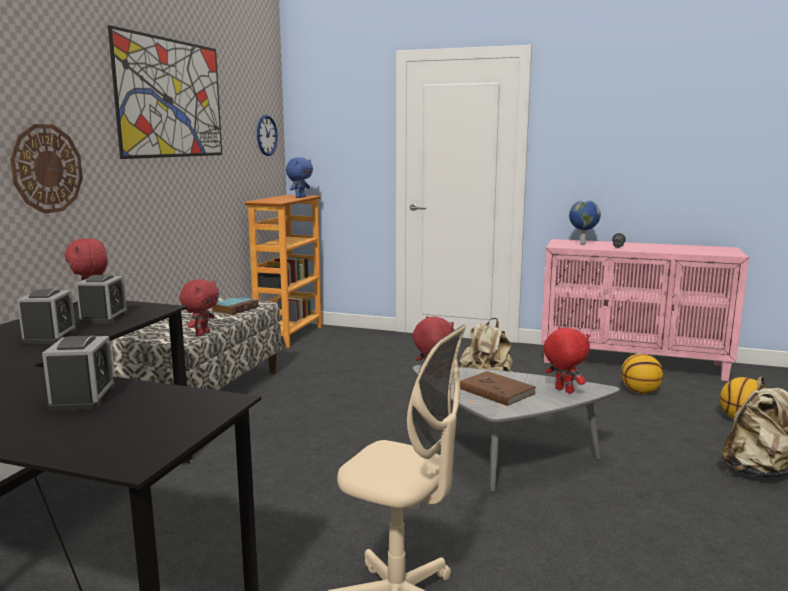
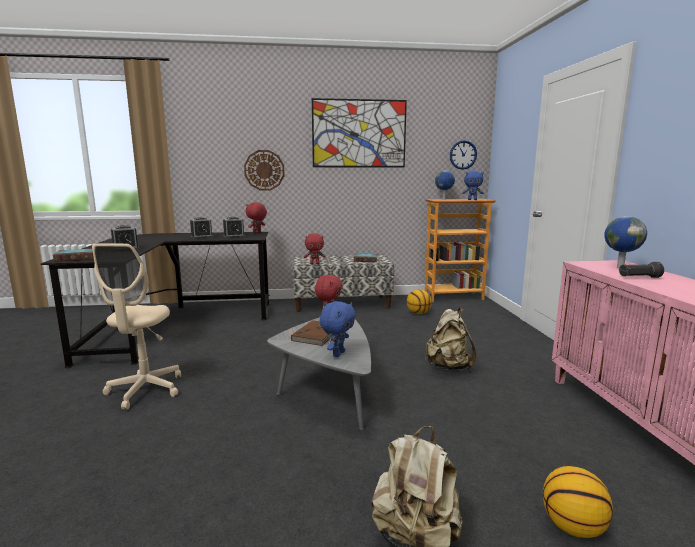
camera: 65 degrees right, 0 degrees up
(134, 443) = (77, 258): none -> book
(267, 199) = (444, 199): none -> globe
(563, 391) = (338, 353): red plush toy -> blue plush toy
(640, 392) = (556, 441): basketball -> basketball (418, 313)

